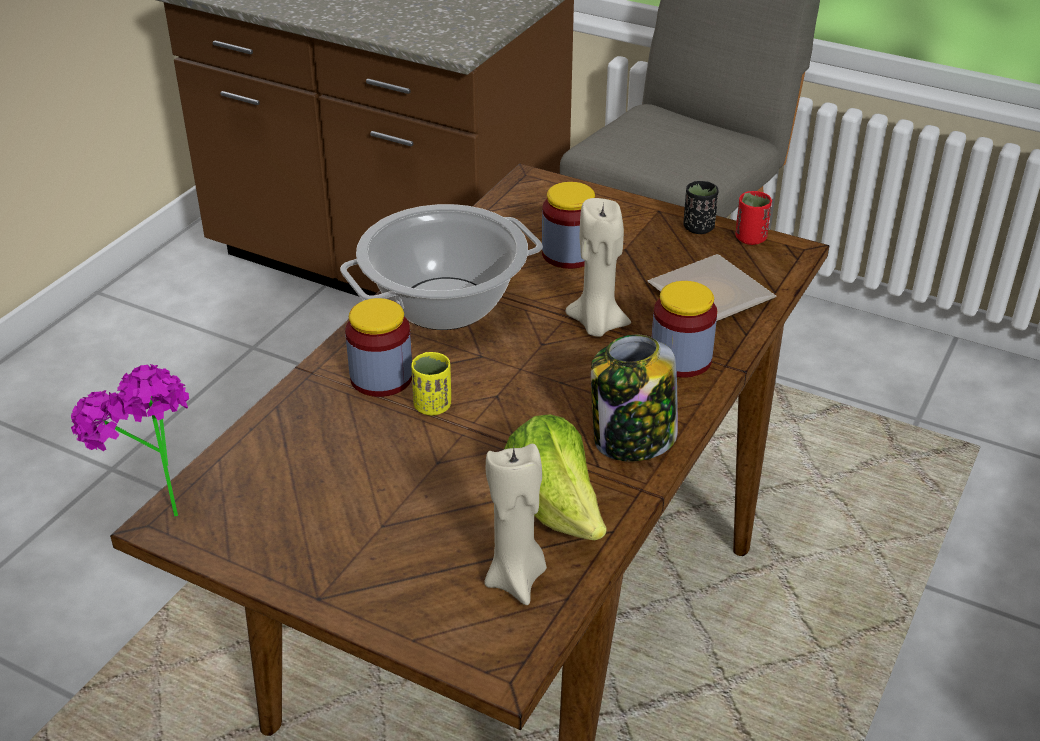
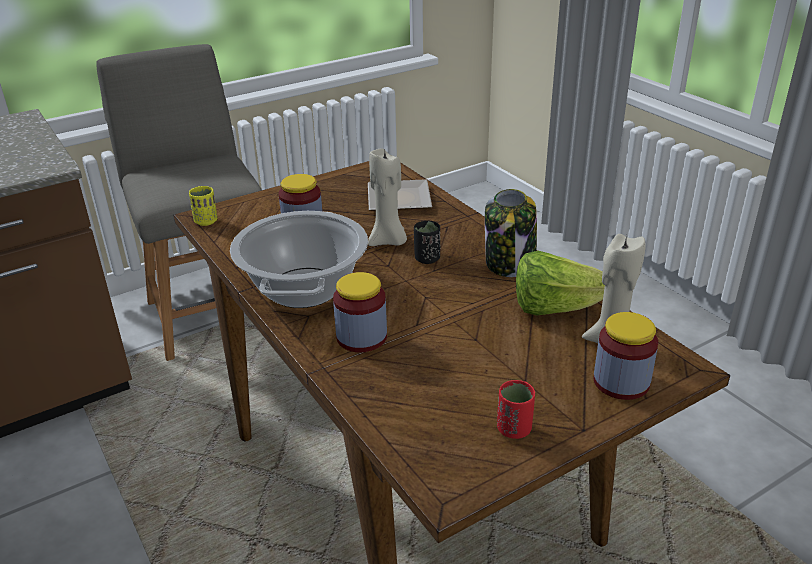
camera: 60 degrees left, 5 degrees down
(157, 508) = (425, 492): potted plant -> none
(432, 406) = (414, 324): yellow cup -> yellow cup (206, 221)
(680, 359) = (449, 226): jar -> jar (621, 382)
(698, 228) = (328, 182): black cup -> black cup (427, 259)
(750, 238) = (358, 171): red cup -> red cup (514, 429)

